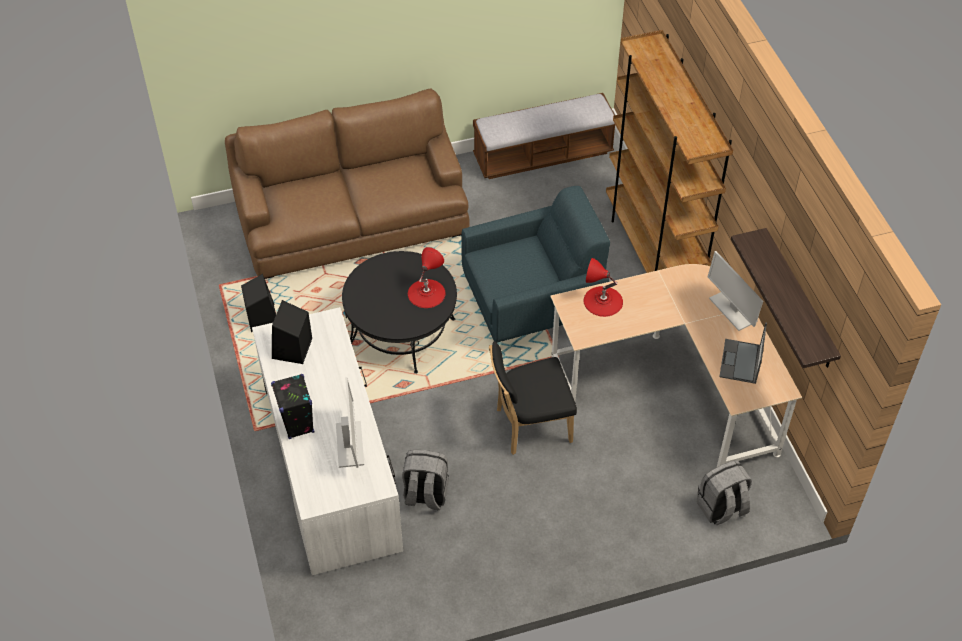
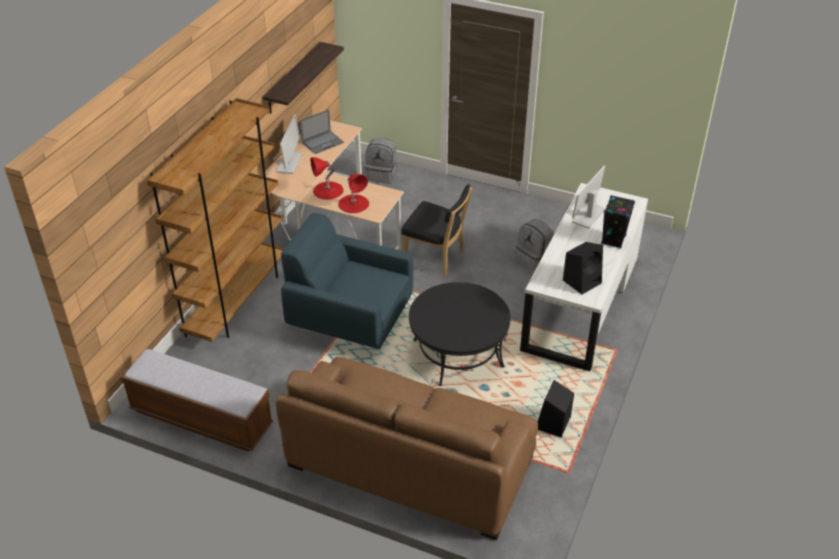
camera: 140 degrees left, 10 degrees down
(426, 293) = (440, 305): red table lamp -> red table lamp (328, 190)

